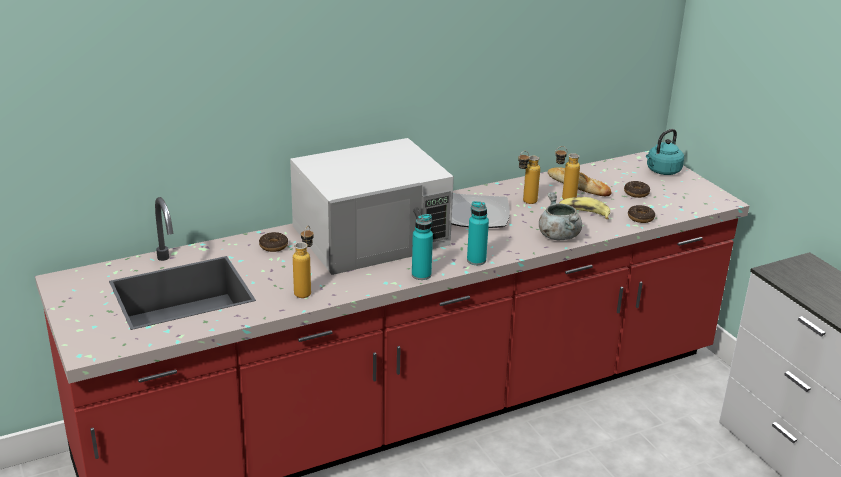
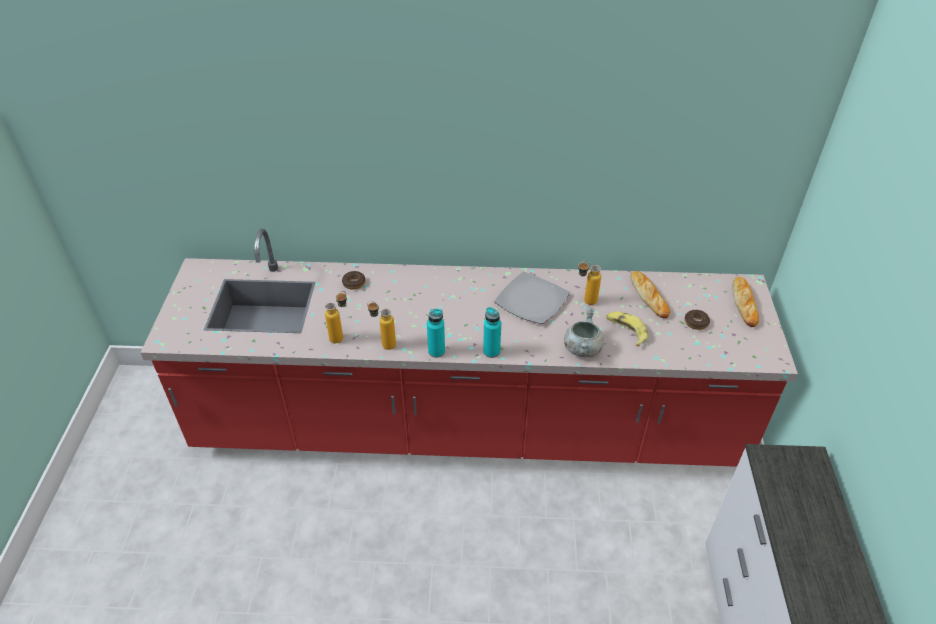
camera: 30 degrees right, 15 degrees up
(372, 236) = (432, 297): white microwave -> none
(563, 199) = (622, 308): bottle -> bottle (383, 344)
(640, 218) = (674, 353): donut -> none
(662, 171) = (744, 304): turquoise kettle -> bread

